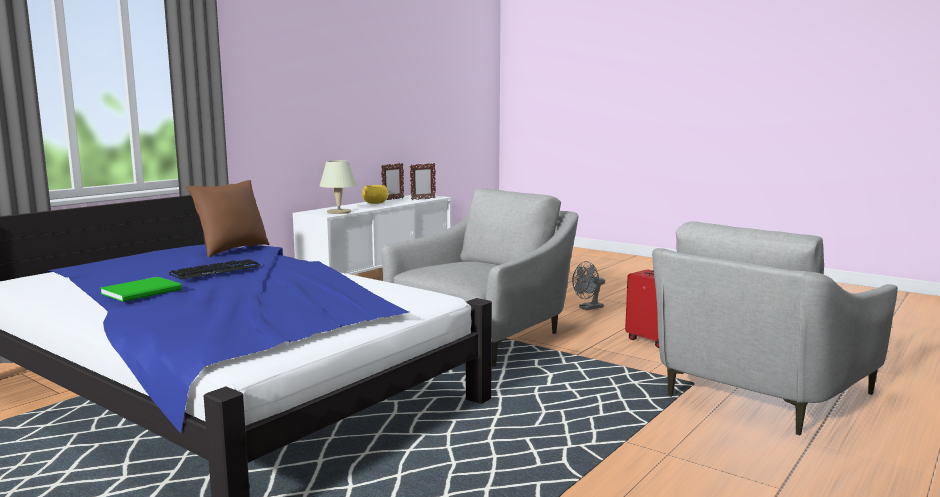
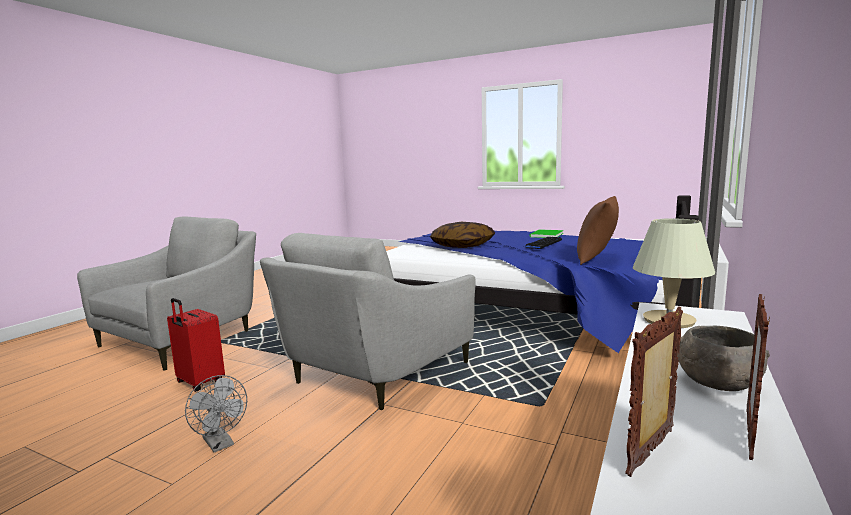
camera: 170 degrees right, 0 degrees up
(319, 286) = (462, 246): none -> pillow
(376, 203) = (716, 383): yellow bowl -> grey bowl
(588, 308) = (221, 444): grey fan -> grey fan turned 90 degrees clockwise

